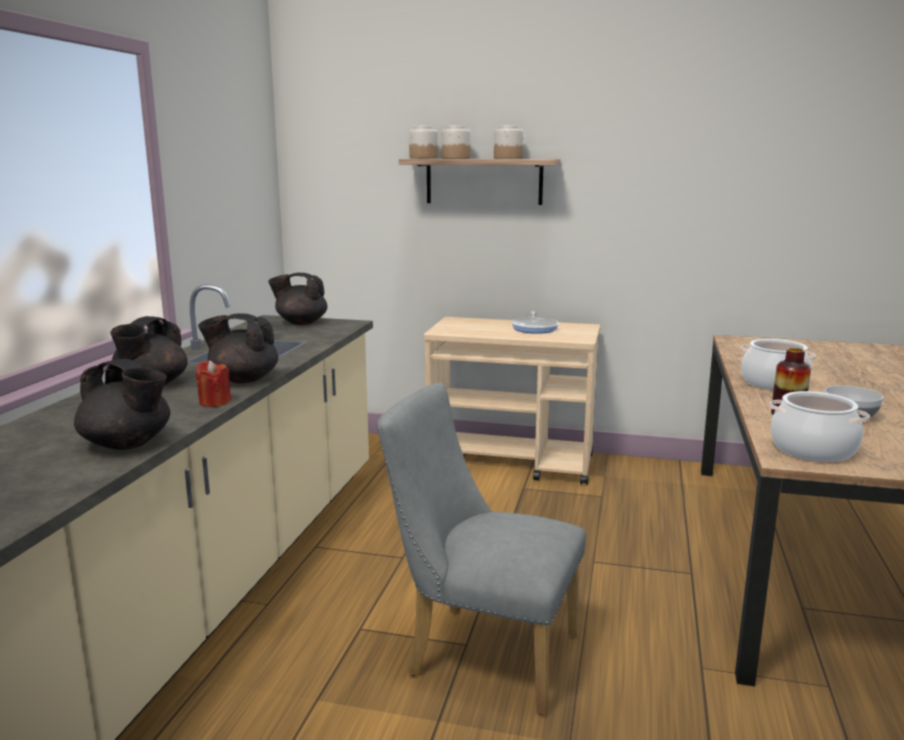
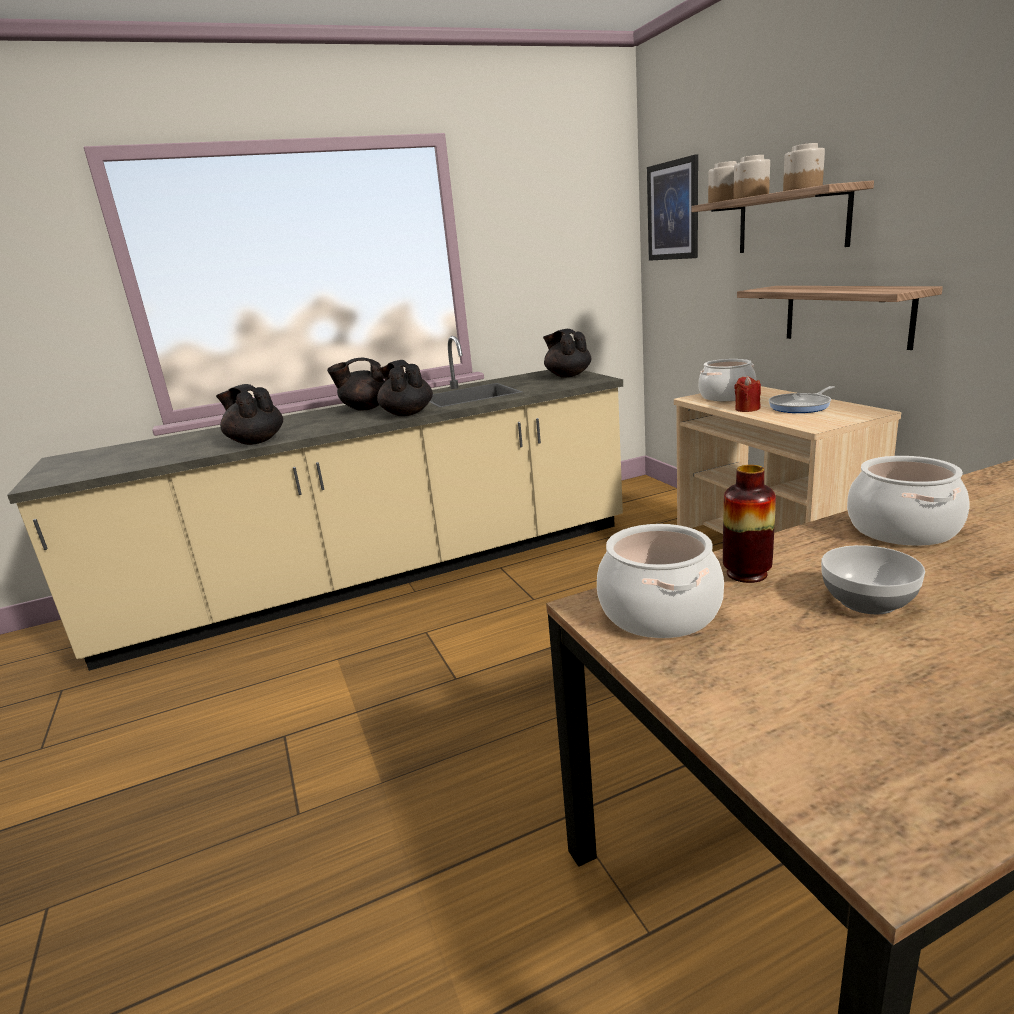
camera: 55 degrees right, 5 degrees up
(128, 444) = (255, 441): black teapot -> black teapot turned 135 degrees clockwise
(214, 402) = (351, 425): red candle -> red candle (747, 409)
(333, 158) = (673, 211): none -> picture
(462, 328) = (726, 396): none -> cooking pot
(481, 653) = (451, 690): grey chair -> none
(542, 255) = (846, 315): none -> shelf

